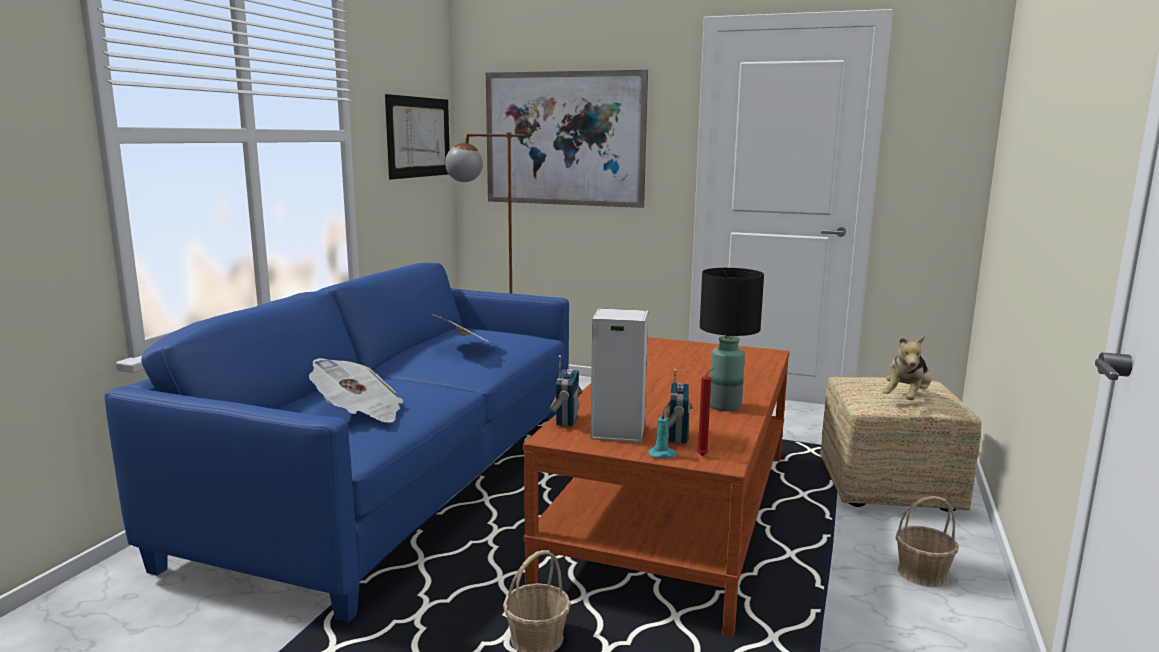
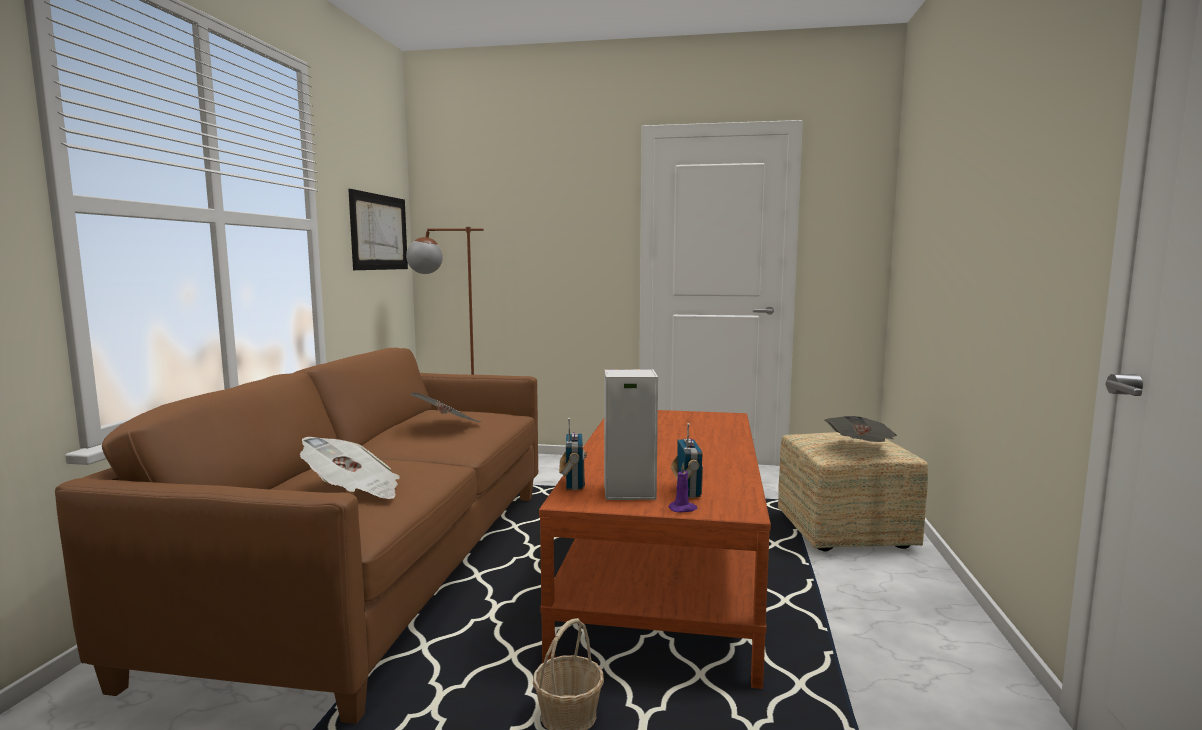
camera: 10 degrees left, 5 degrees down
(398, 484) = (382, 568): blue sofa -> brown sofa
(564, 139) = (517, 234): picture -> none
(663, 454) = (683, 509): turquoise candle -> purple candle
(704, 455) = (722, 507): red candle -> none
(724, 406) = (716, 462): black table lamp -> none
(907, 398) = (860, 448): plush toy -> newspaper
(923, 573) = (906, 606): basket -> none

